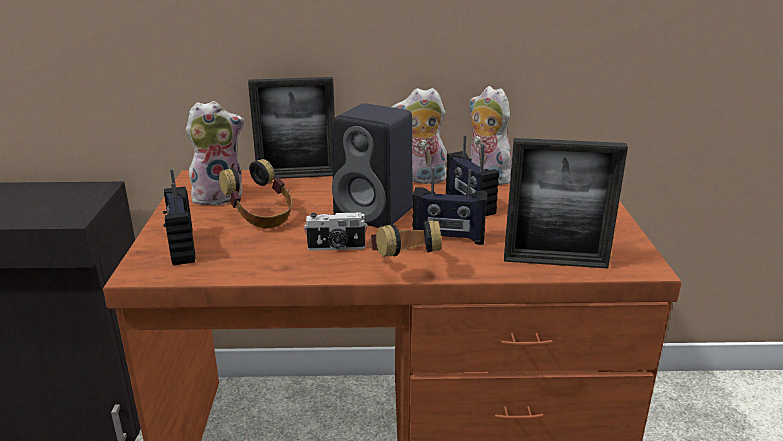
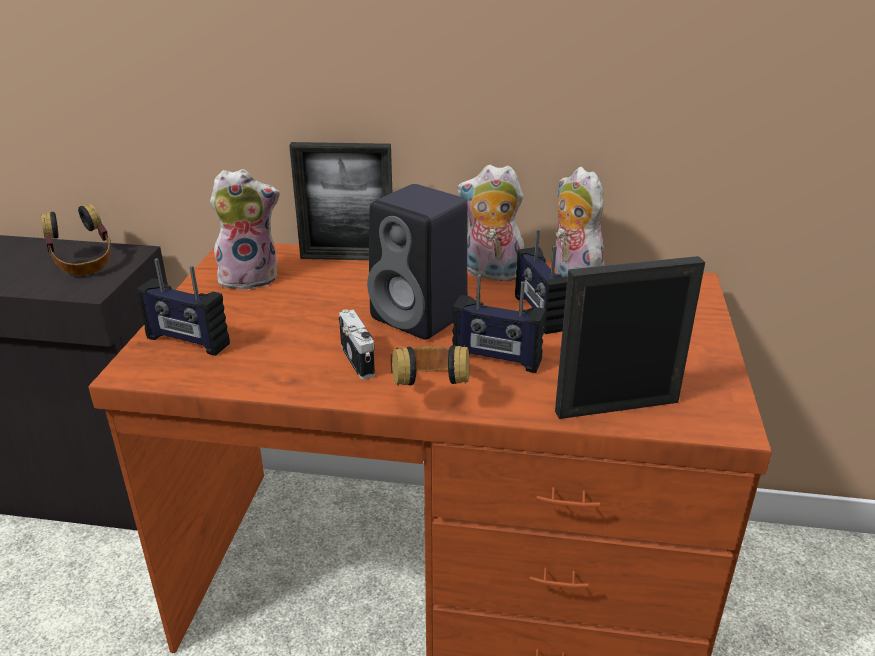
camera: 10 degrees right, 5 degrees up
(181, 247) = (187, 341): radio -> radio turned 60 degrees counterclockwise
(261, 218) = (287, 311): headphones -> headphones (83, 264)
(336, 247) = (359, 360): camera -> camera turned 120 degrees counterclockwise
(555, 262) = (616, 407): picture frame -> picture frame turned 150 degrees clockwise

